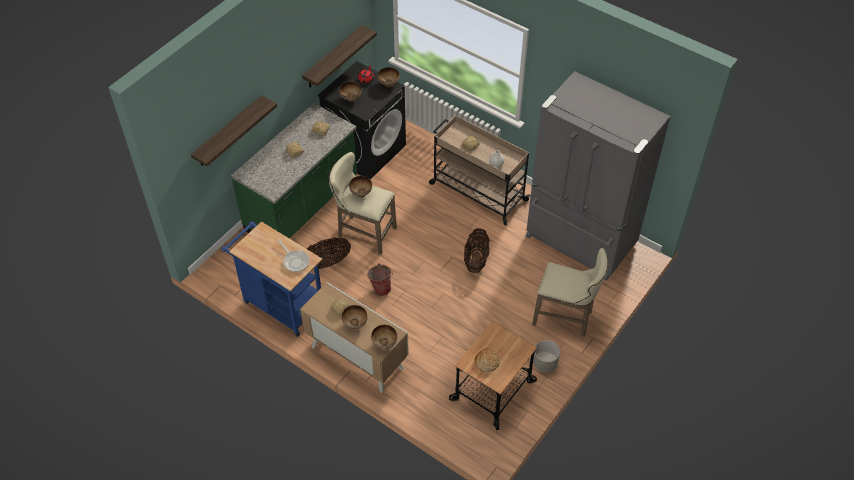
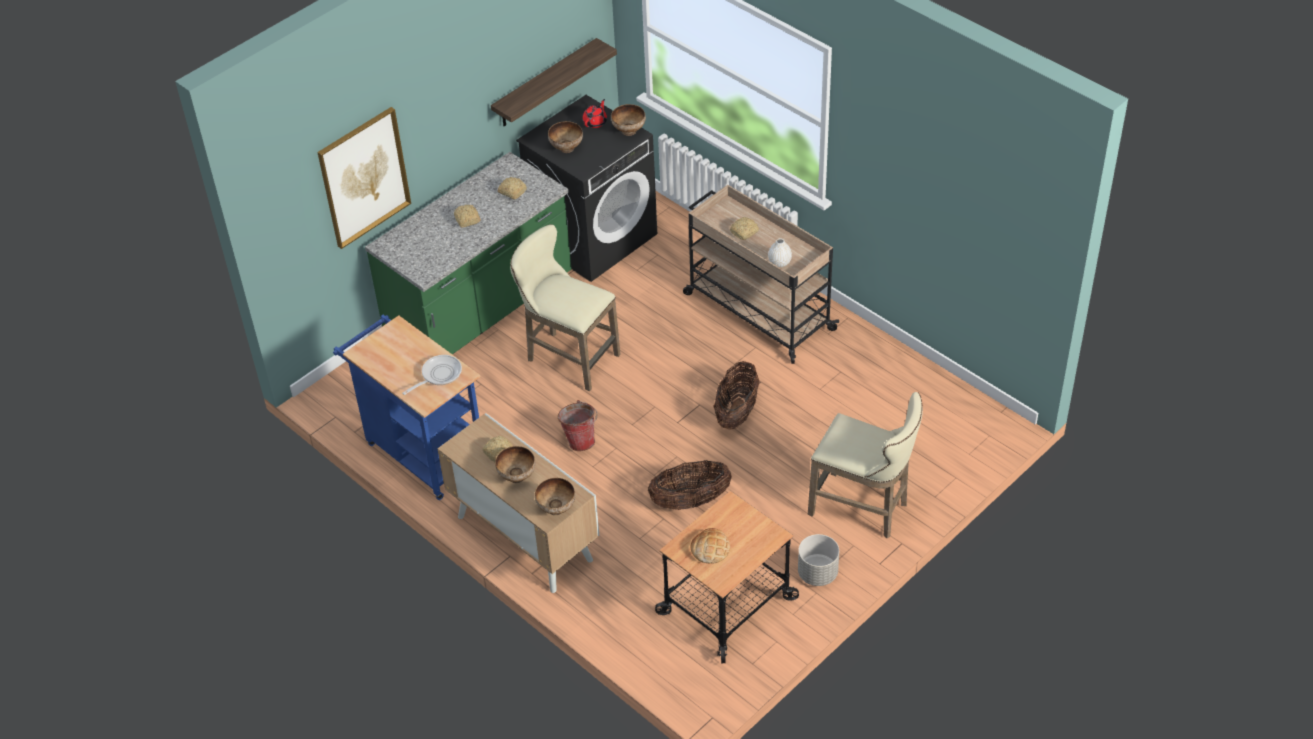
camera: 10 degrees right, 5 degrees down
(228, 132) = (364, 177): shelf -> picture
(295, 261) = (438, 375): frying pan -> frying pan turned 105 degrees counterclockwise
(327, 262) = (504, 396): basket -> basket (690, 501)
(361, 193) = (562, 290): bowl -> none
(580, 241) = (908, 396): grey fridge -> none

